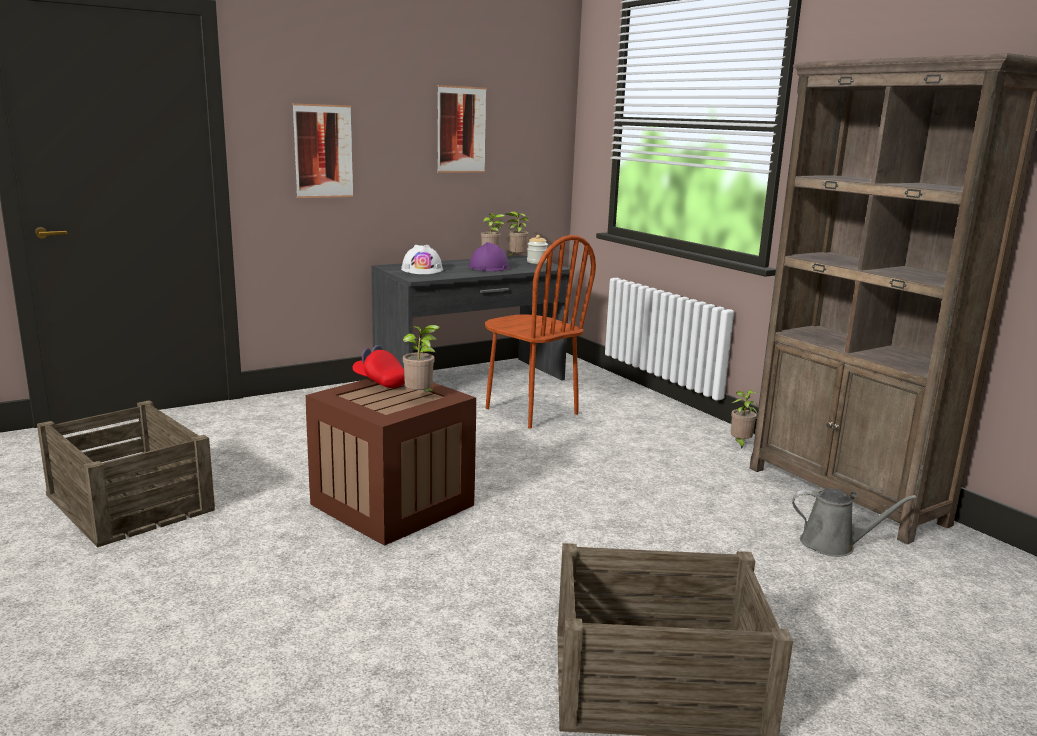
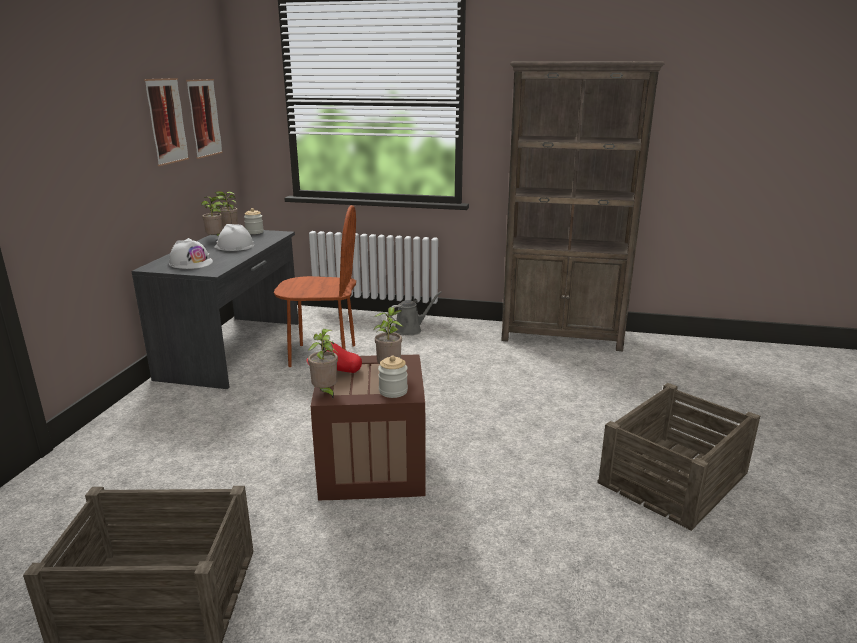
camera: 45 degrees left, 5 degrees up
(323, 151) = (70, 162): picture -> picture (204, 118)
(380, 410) = (393, 391): none -> jar
(488, 267) = (234, 246): purple hard hat -> white hard hat
(740, 444) = (471, 327): potted plant -> potted plant (325, 392)
(833, 544) = (602, 366): grey watering can -> grey watering can (410, 329)

